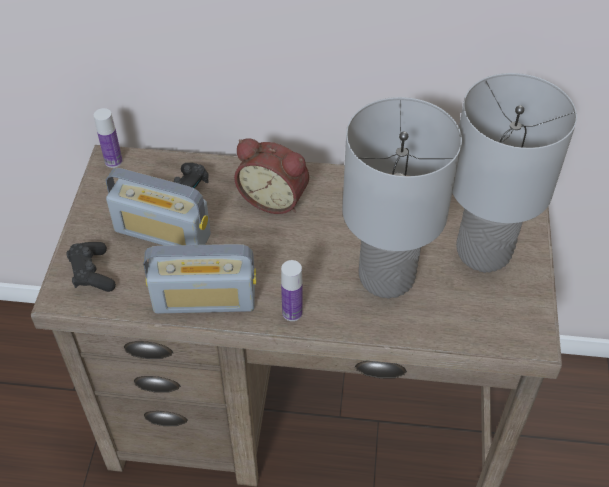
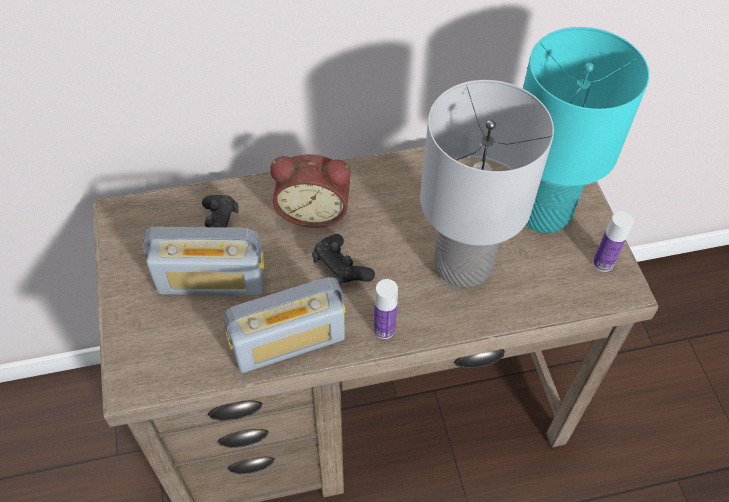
camera: 20 degrees left, 5 degrees up
(92, 273) = (153, 349): black game controller -> black game controller (341, 268)
(113, 161) = (122, 214): bottle -> bottle (603, 263)
(483, 255) = (542, 214): grey table lamp -> turquoise table lamp

